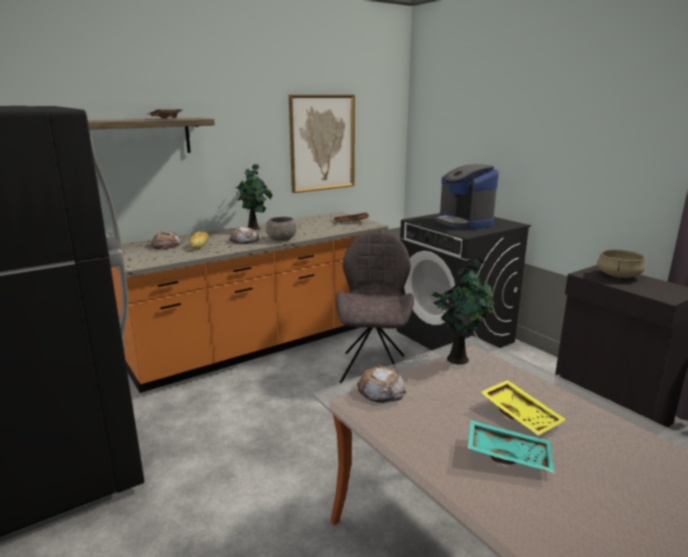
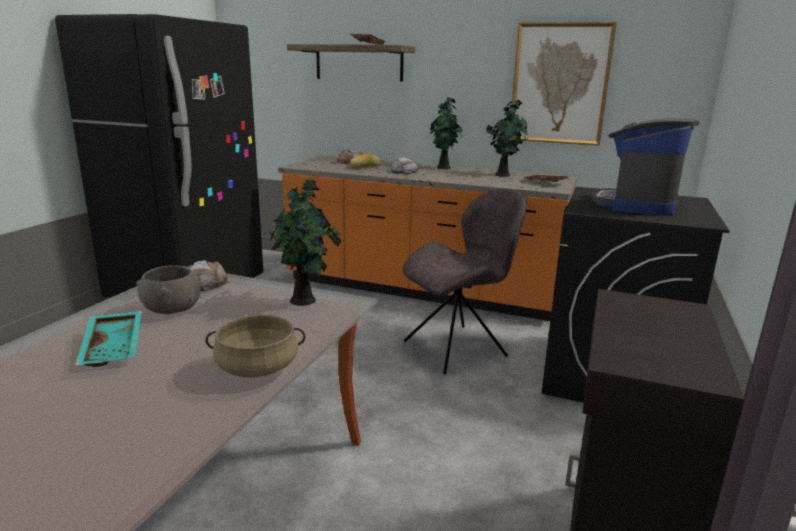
camera: 55 degrees right, 0 degrees up
(281, 239) = (430, 177): grey bowl -> grey bowl (171, 309)
(309, 223) = (503, 175): none -> potted plant
(521, 414) = (199, 344): yellow tray -> none
(618, 275) = (668, 319): beige cooking pot -> beige cooking pot (257, 367)

